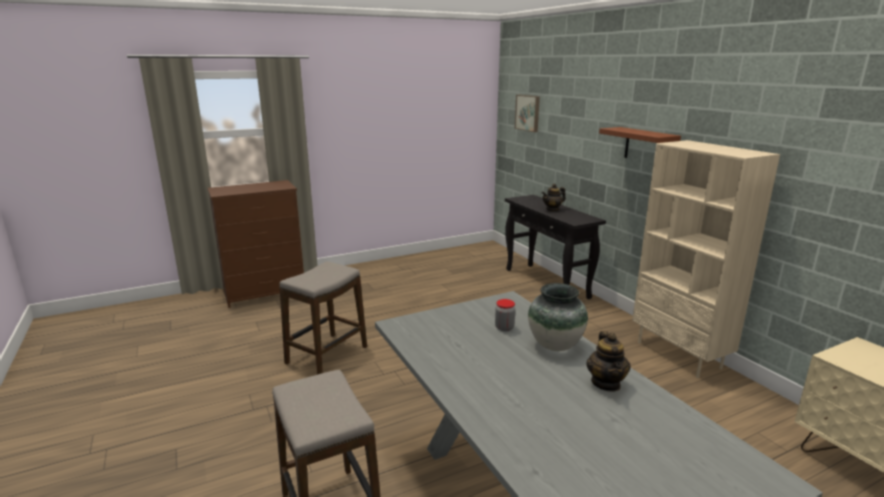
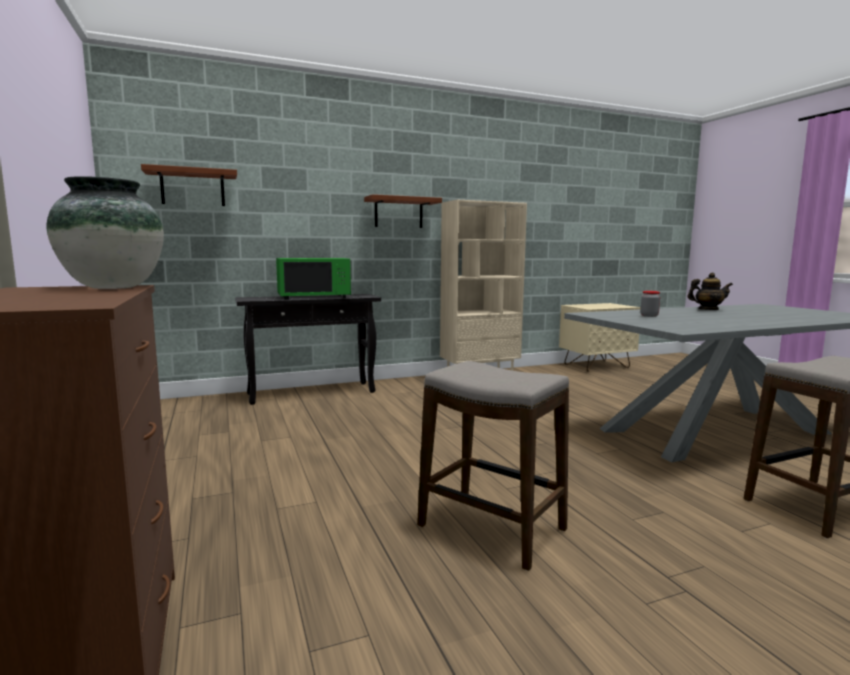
camera: 85 degrees left, 10 degrees down
(528, 113) = (192, 188): picture -> brown shelf
(552, 209) = (314, 297): teapot -> green microwave
(554, 345) = (666, 312): vase -> vase (112, 287)

